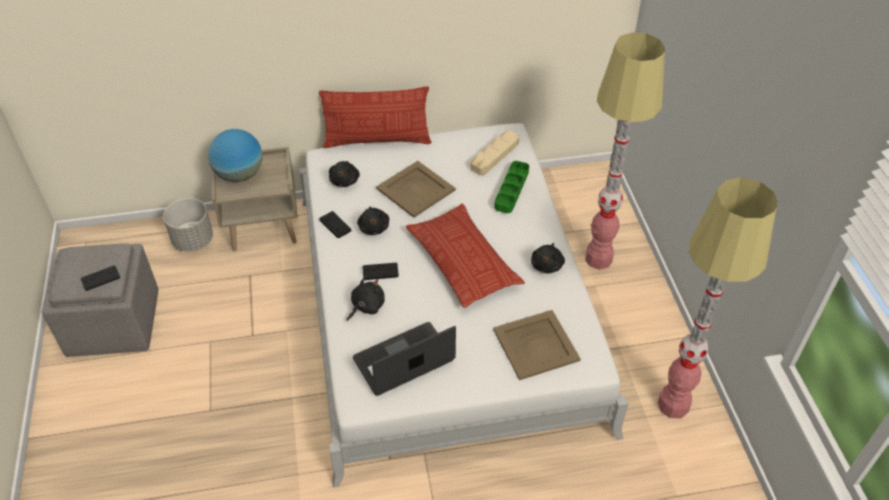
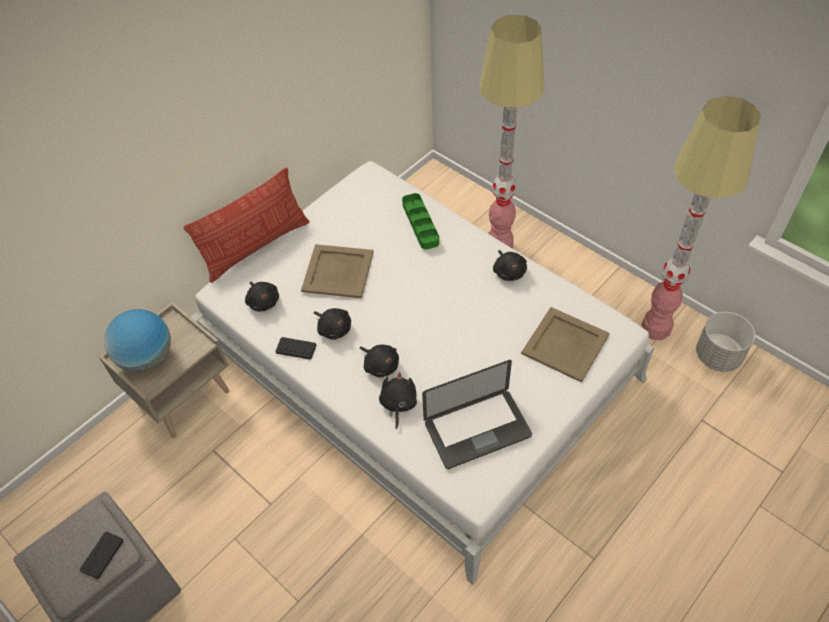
camera: 35 degrees left, 5 degrees up
(193, 240) = (121, 454): grey planter -> grey planter (717, 356)
(380, 272) = (380, 365): black game controller -> black plush toy
(404, 360) = (477, 429): laptop -> laptop turned 135 degrees counterclockwise
(463, 260) = (440, 310): pillow -> none
(494, 155) = (377, 201): beige tray -> none

